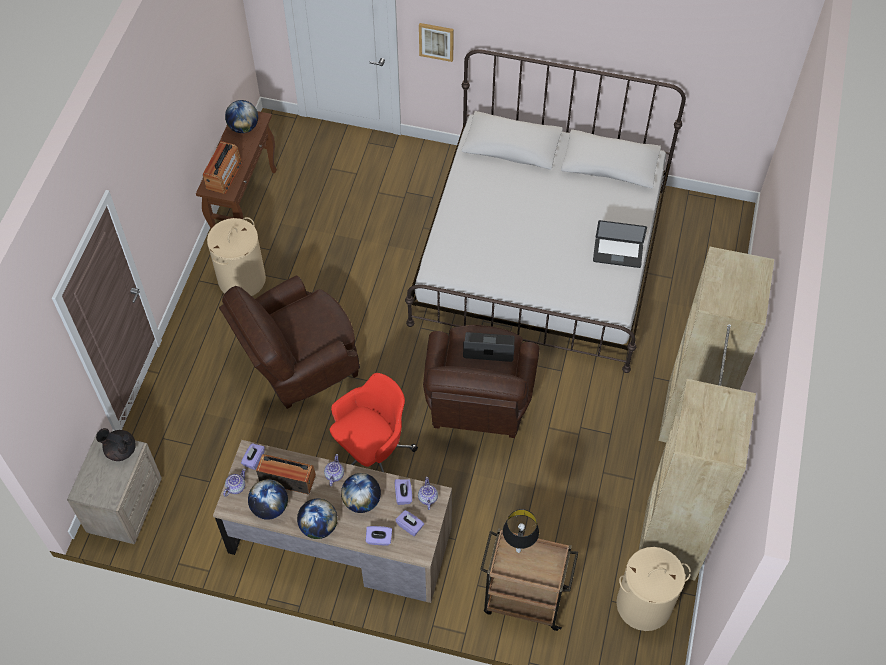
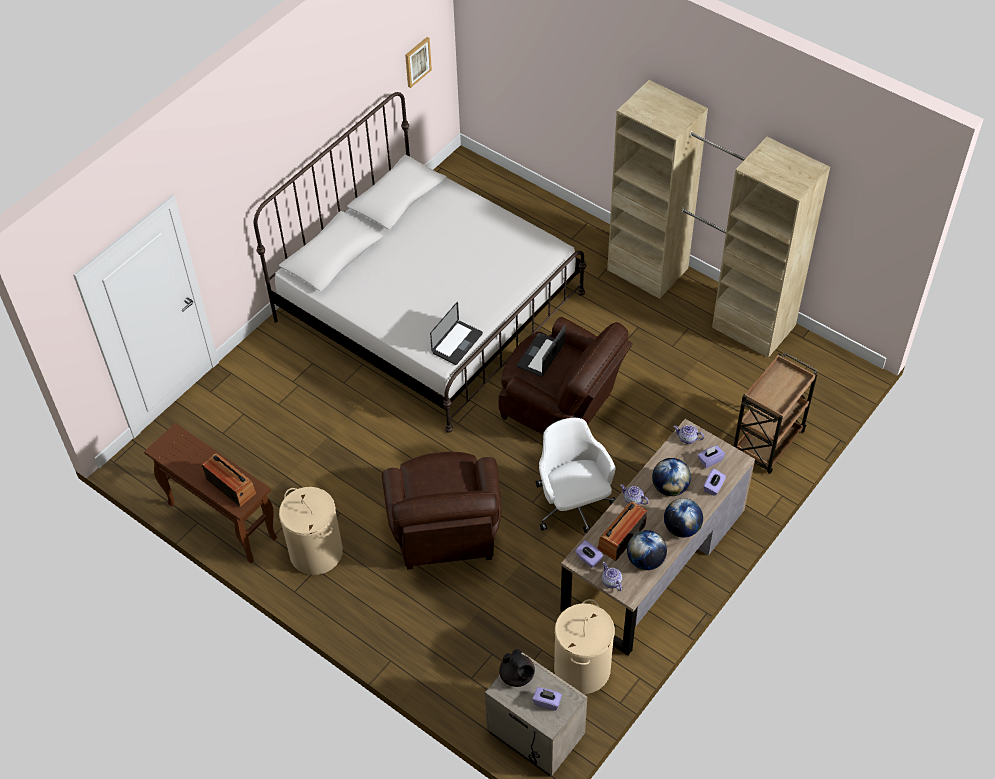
camera: 65 degrees left, 5 degrees down
(120, 450) = (517, 676): black teapot -> black teapot turned 75 degrees counterclockwise
(243, 127) = (178, 451): globe -> none
(372, 452) = (573, 505): red office chair -> white office chair
(403, 495) = (677, 455): purple tissue box -> purple tissue box (547, 702)
(436, 41) = (222, 234): picture -> picture (417, 61)
(518, 550) = (765, 391): table lamp -> none
(617, 253) = (498, 227): laptop -> laptop (457, 343)
(644, 605) = (803, 365): beige laundry basket -> beige laundry basket (582, 669)

